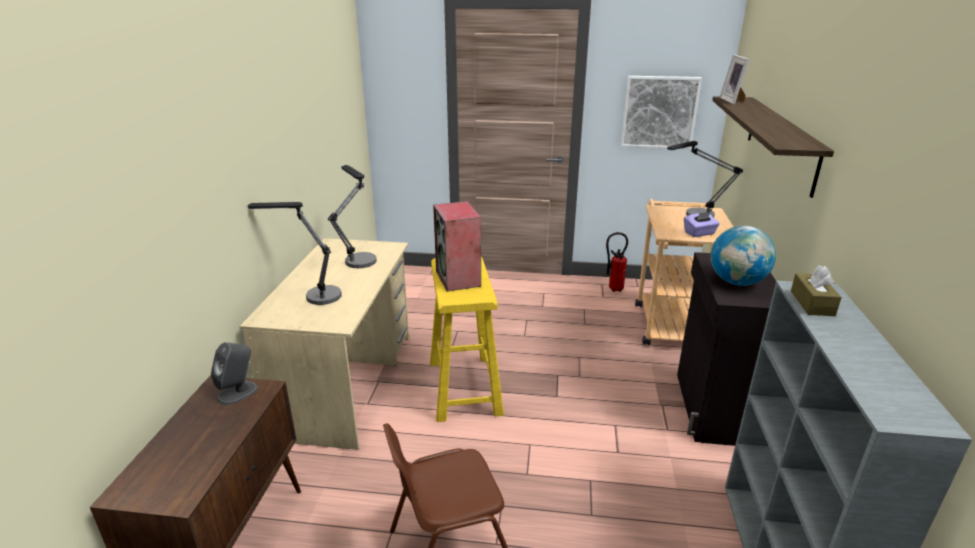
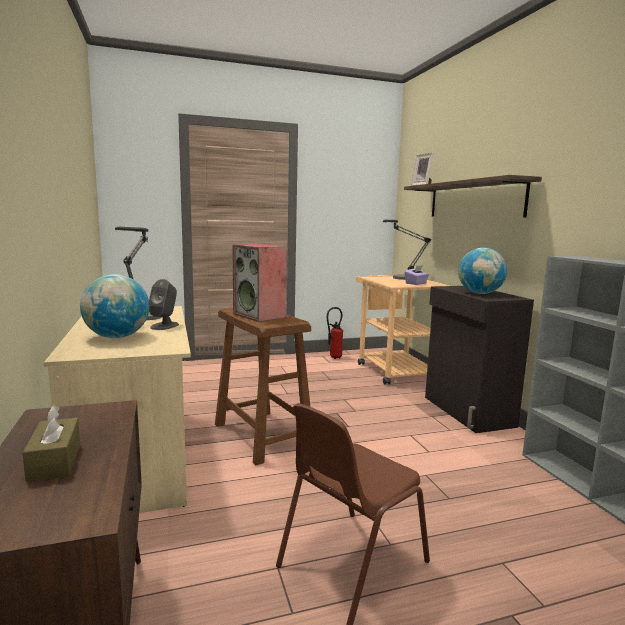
camera: 25 degrees left, 15 degrees down
(238, 392) = (82, 416): grey speaker -> grey speaker (165, 326)
(313, 295) = (117, 337): table lamp -> globe
(464, 388) = (262, 436): yellow stool -> brown stool
(659, 112) = (351, 213): picture -> none
(812, 303) = (588, 258): brown tissue box -> brown tissue box (55, 461)

